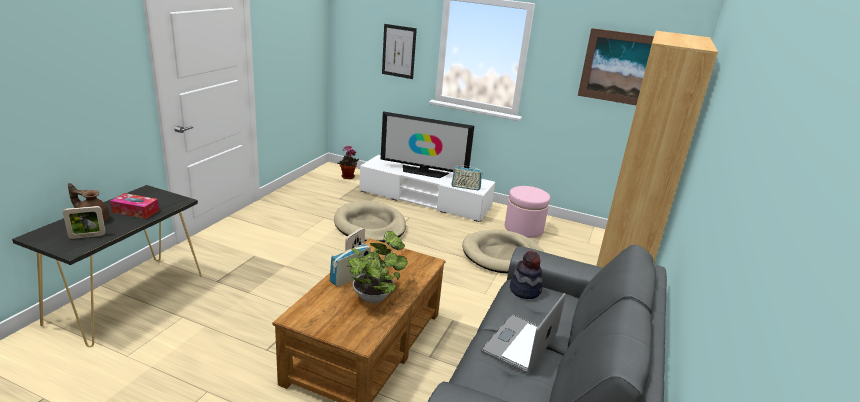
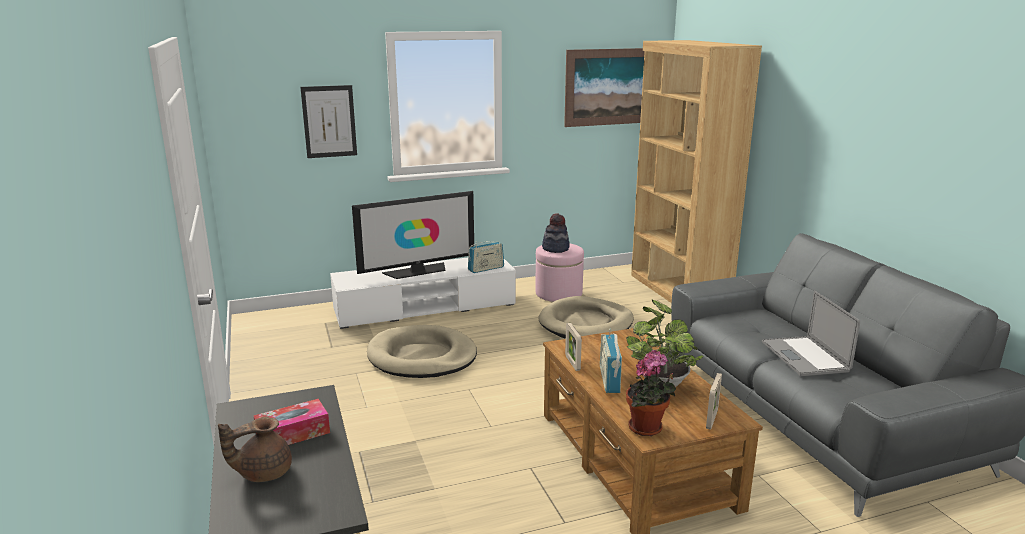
camera: 40 degrees left, 5 degrees down
(87, 236) = (311, 489): picture frame -> picture frame (712, 419)
(347, 177) = (294, 321): potted plant -> potted plant (648, 429)
(525, 290) = (728, 320): hat -> hat (555, 248)

